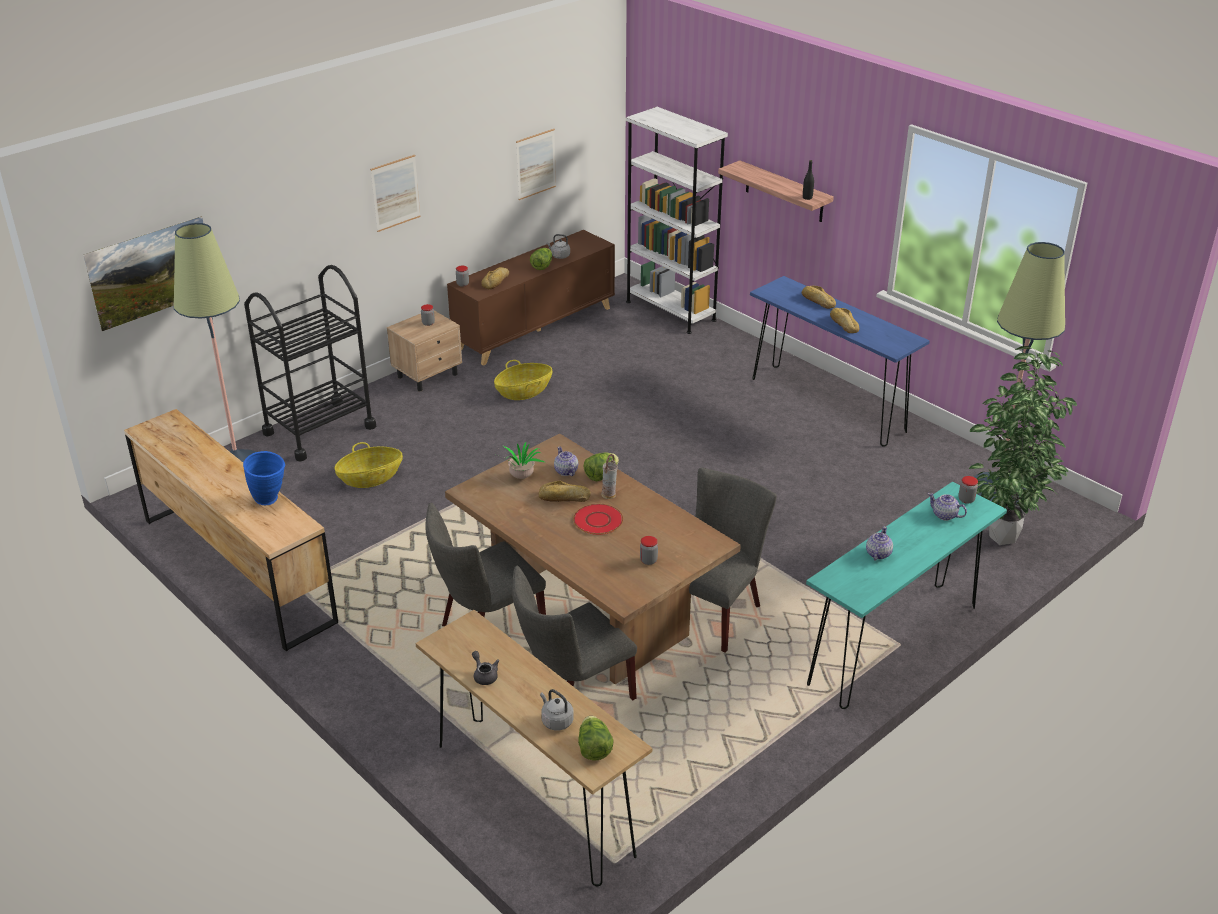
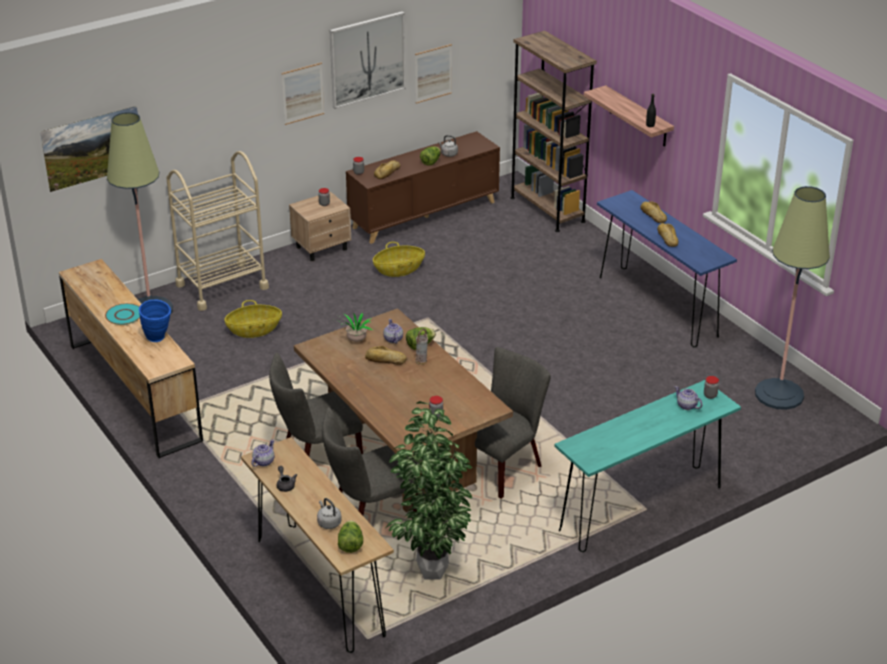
camera: 10 degrees right, 0 degrees up
(219, 475) = (124, 315): none -> turquoise plate
(319, 430) = (222, 286): black cart -> beige cart
(465, 149) = (367, 59): none -> picture
(597, 520) = (406, 380): red plate -> none
(670, 311) = (547, 209): white bookcase -> brown bookcase
(878, 554) = (619, 430): teapot -> teapot (263, 461)
(1000, 539) = (765, 435): potted plant -> potted plant (429, 574)

